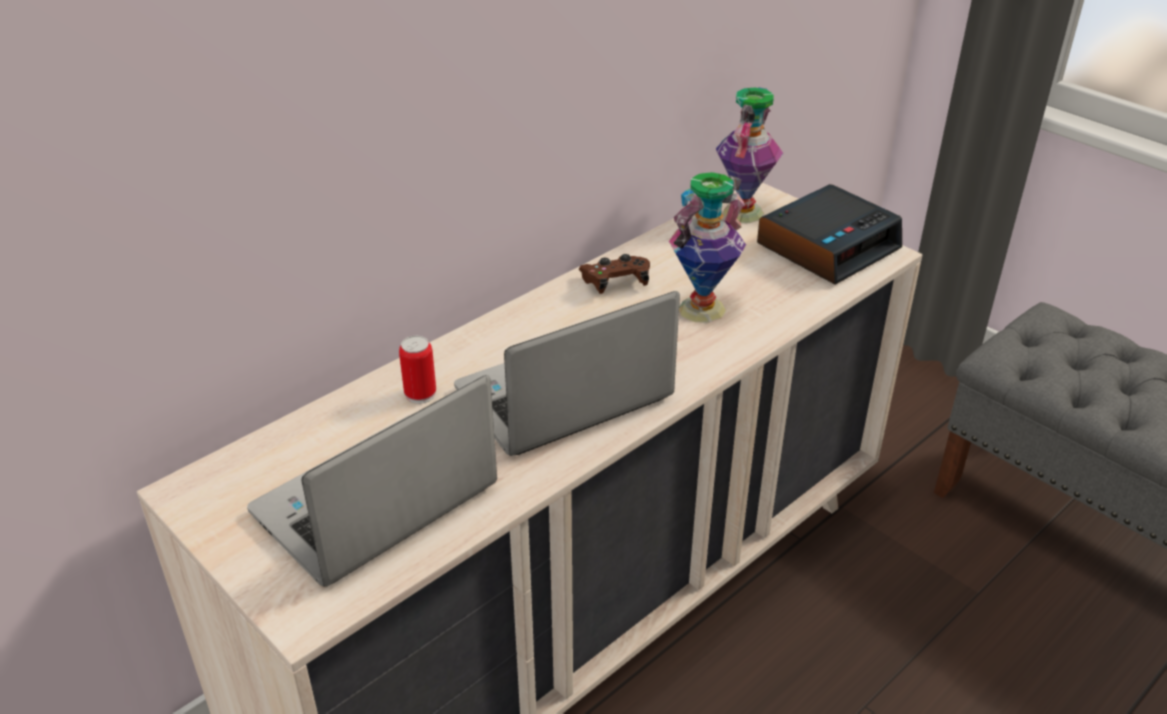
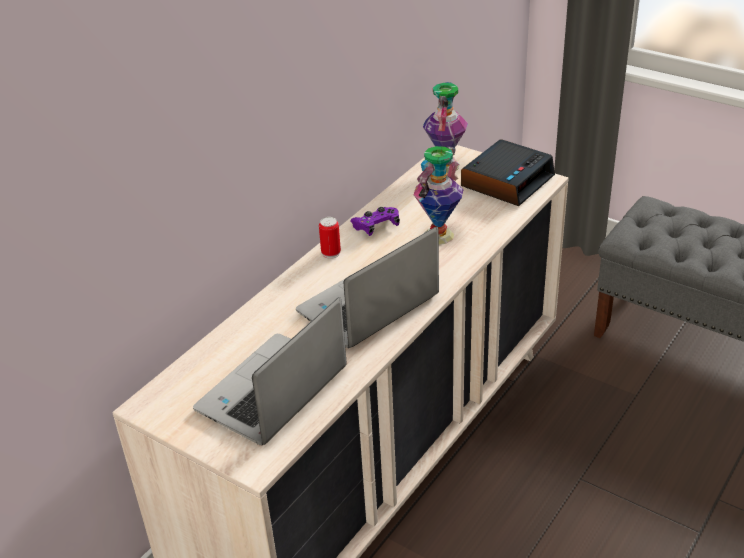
camera: 10 degrees left, 0 degrees up
(420, 394) = (274, 320): can -> can (331, 253)
(615, 283) = (376, 227): brown game controller -> purple game controller

